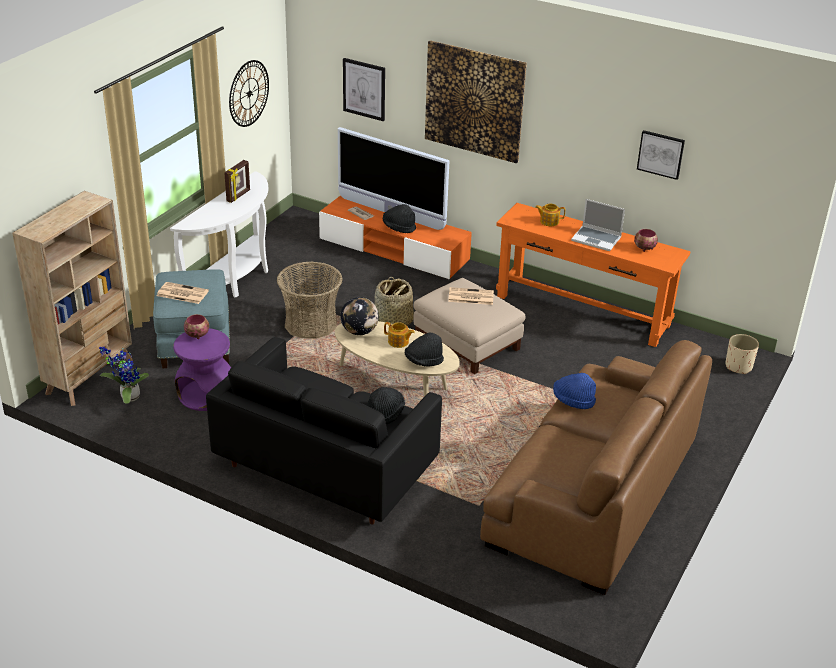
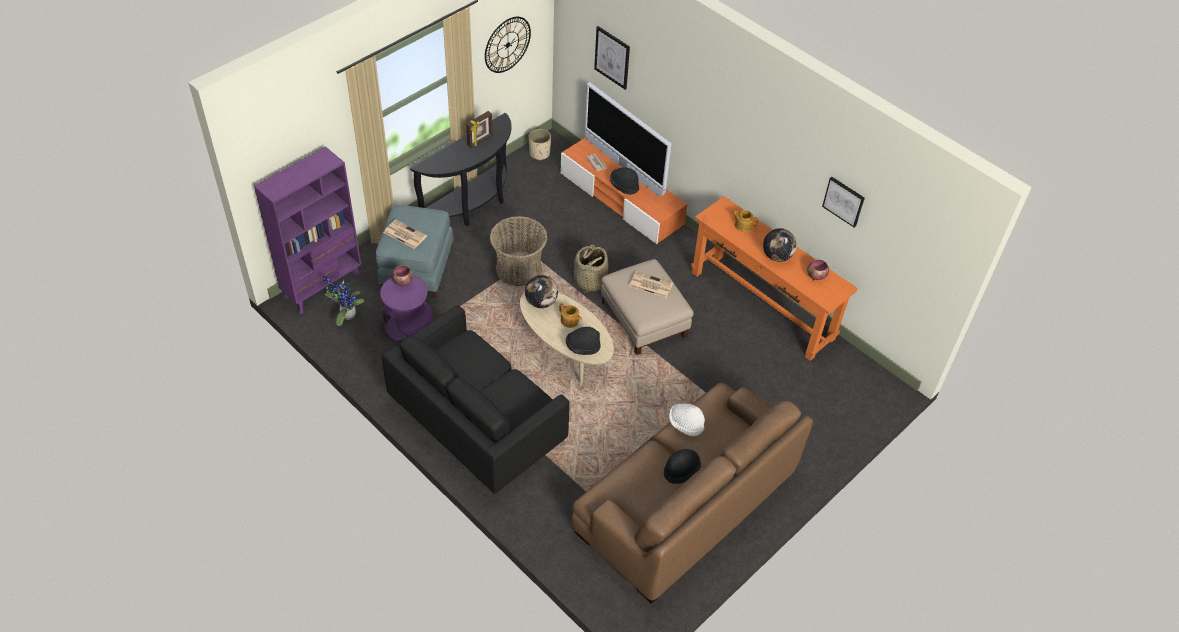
camera: 15 degrees right, 15 degrees up
(90, 376) = (323, 286): beige bookcase -> purple bookcase
(235, 279) = (472, 205): white console table -> black console table
(384, 414) = (524, 399): black hat -> black hat (681, 470)
(474, 101) = (698, 101): picture -> none
(573, 400) = (685, 424): blue hat -> white hat
(597, 239) = (777, 256): laptop -> globe
(738, 366) = (876, 399): beige planter -> beige planter (539, 153)

